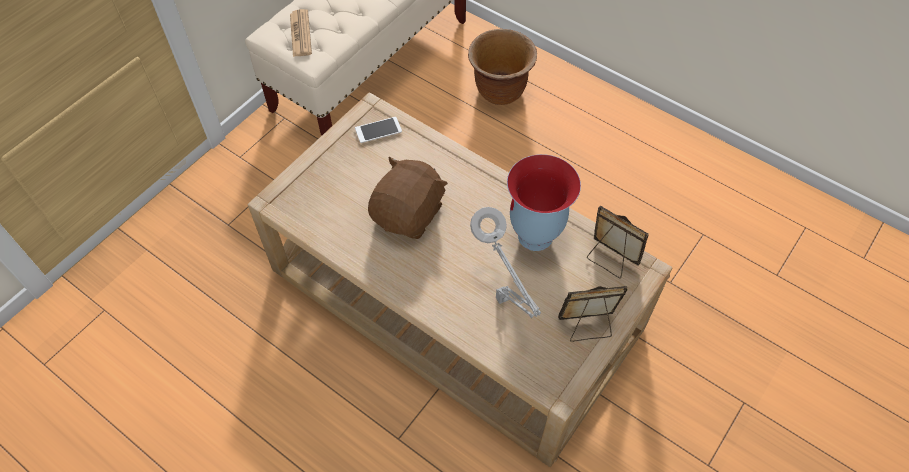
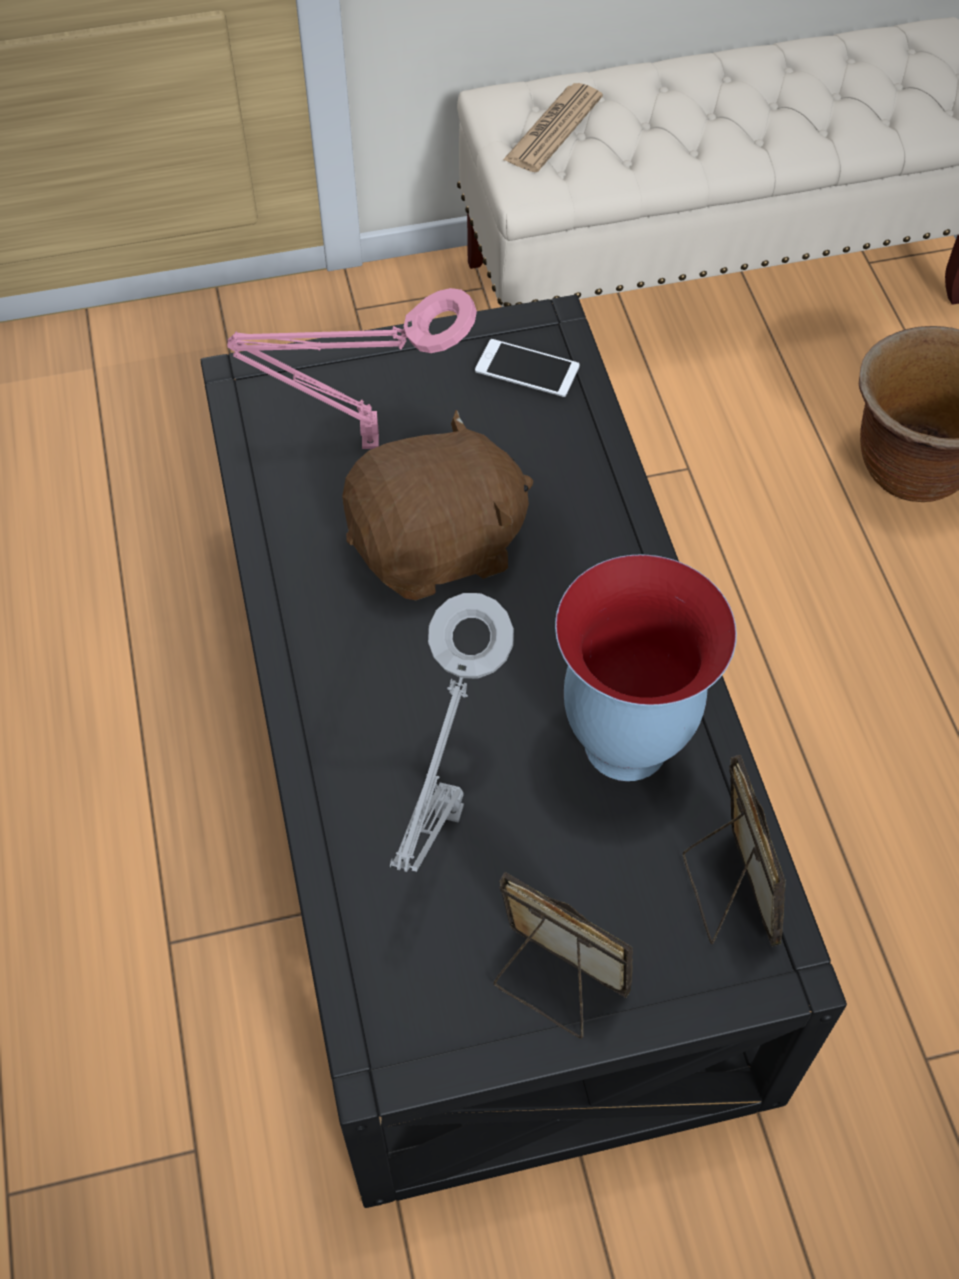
camera: 40 degrees right, 0 degrees up
(344, 195) = (362, 443): none -> pink table lamp
(452, 300) = (474, 780): beige coffee table -> black coffee table

